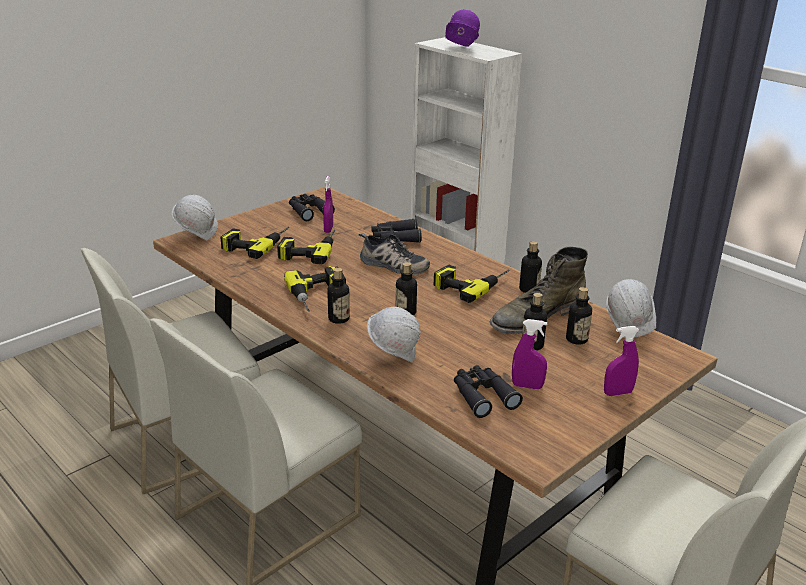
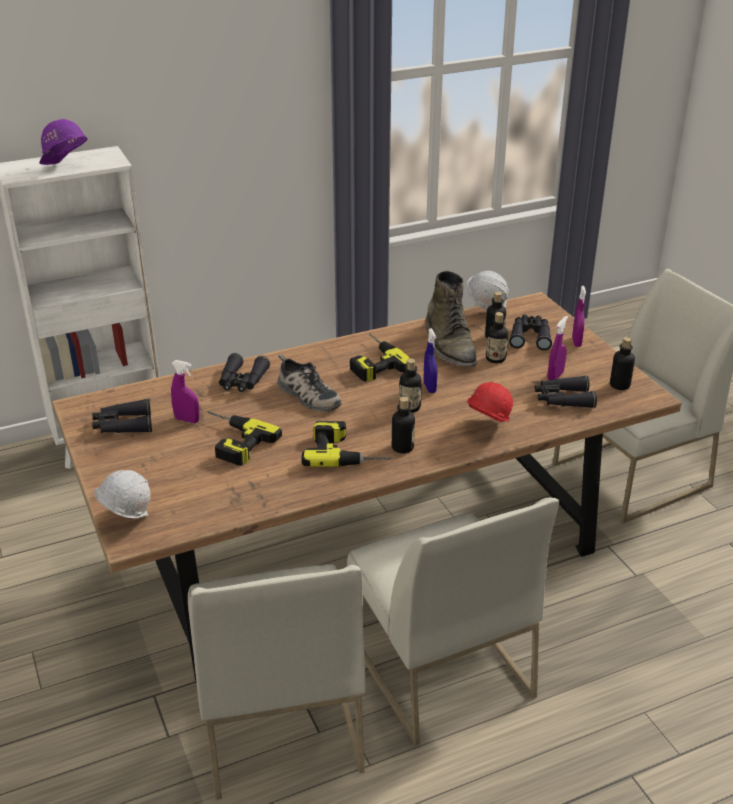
camera: 70 degrees left, 5 degrees up
(256, 243) = (186, 477): power drill -> none
(392, 265) = (306, 396): shoe -> shoe turned 90 degrees clockwise
(394, 356) = (485, 429): white hard hat -> red hard hat
(447, 317) = (429, 387): none -> blue spray bottle
(529, 289) = (400, 336): bottle -> bottle (619, 385)
(599, 361) = (530, 337): none -> black binoculars

